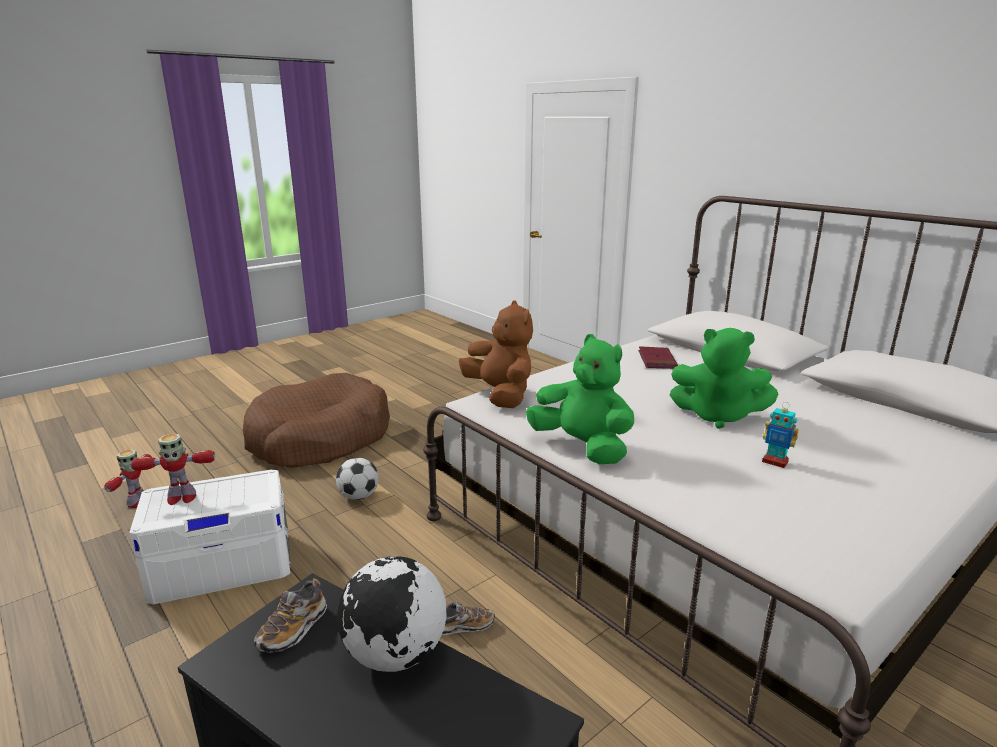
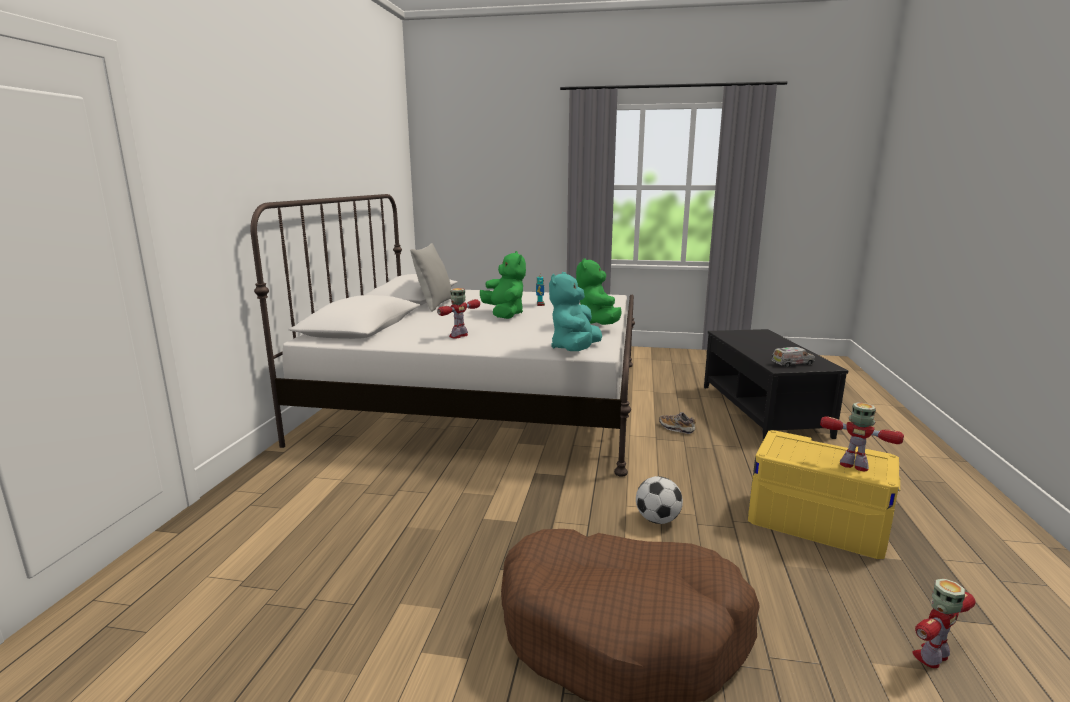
camera: 130 degrees left, 5 degrees down
(222, 565) = (816, 522): white storage box -> yellow storage box
(293, 629) = (792, 363): shoe -> toy truck
(395, 655) = (754, 349): globe -> none
(500, 395) = (575, 350): brown plush toy -> turquoise plush toy
(629, 369) = (459, 336): none -> toy robot
(657, 360) = (424, 334): red book -> none
(831, 397) = (434, 304): none -> grey pillow

